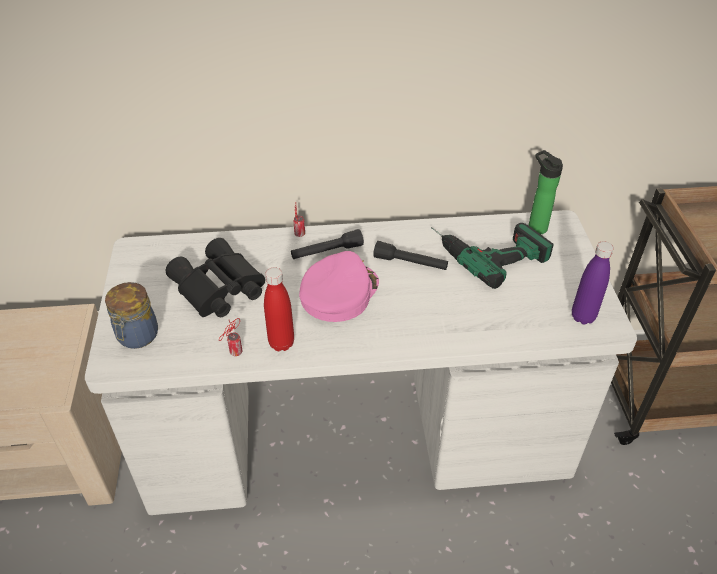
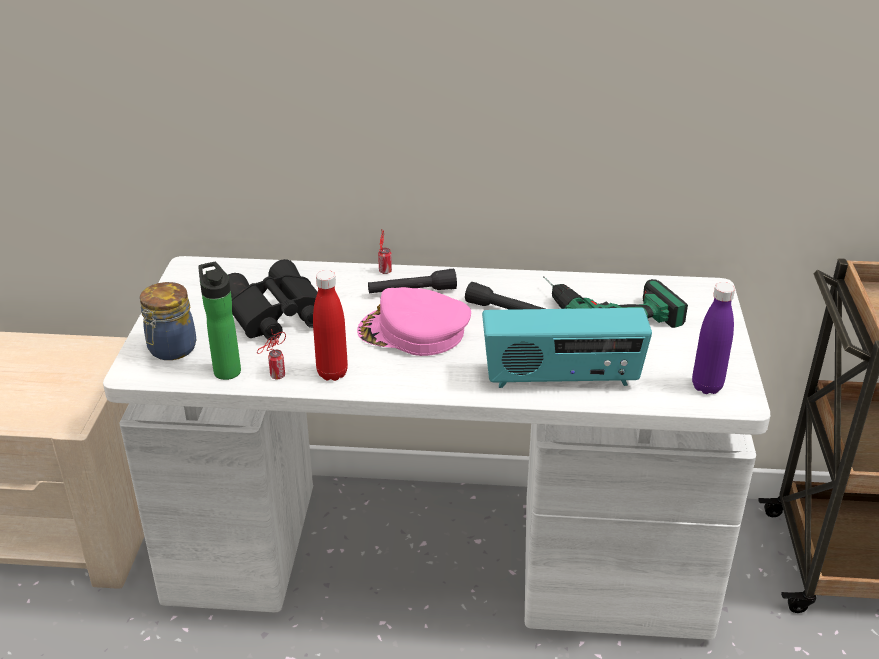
camera: 10 degrees right, 10 degrees down
(338, 293) = (413, 332): pink cap -> pink cap turned 120 degrees counterclockwise
(469, 324) = (561, 379): none -> radio
(535, 226) = (676, 290): bottle -> bottle (226, 369)

